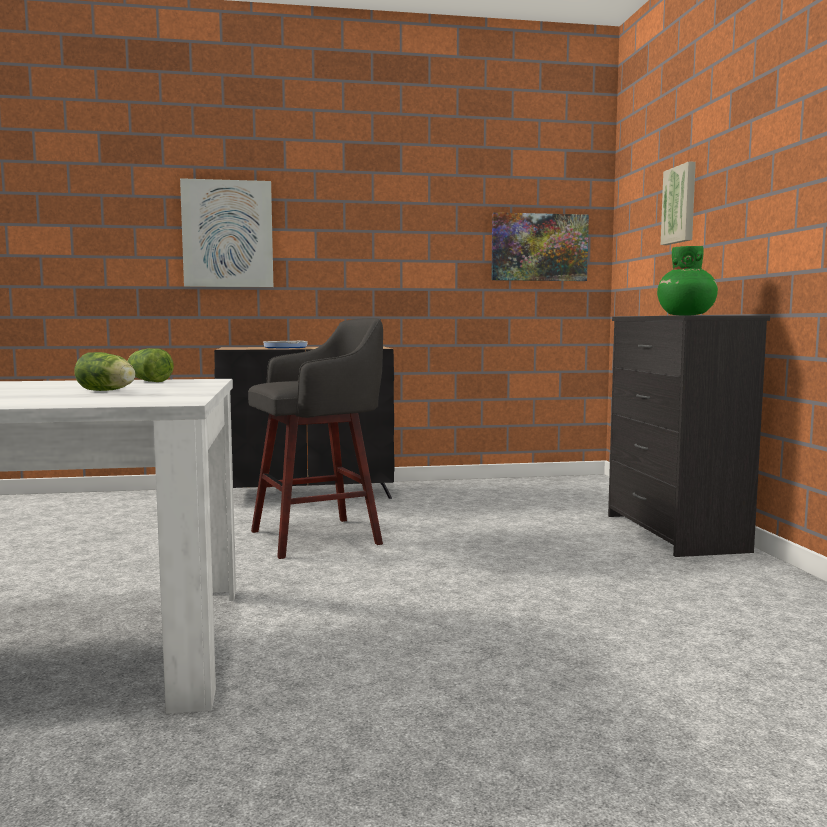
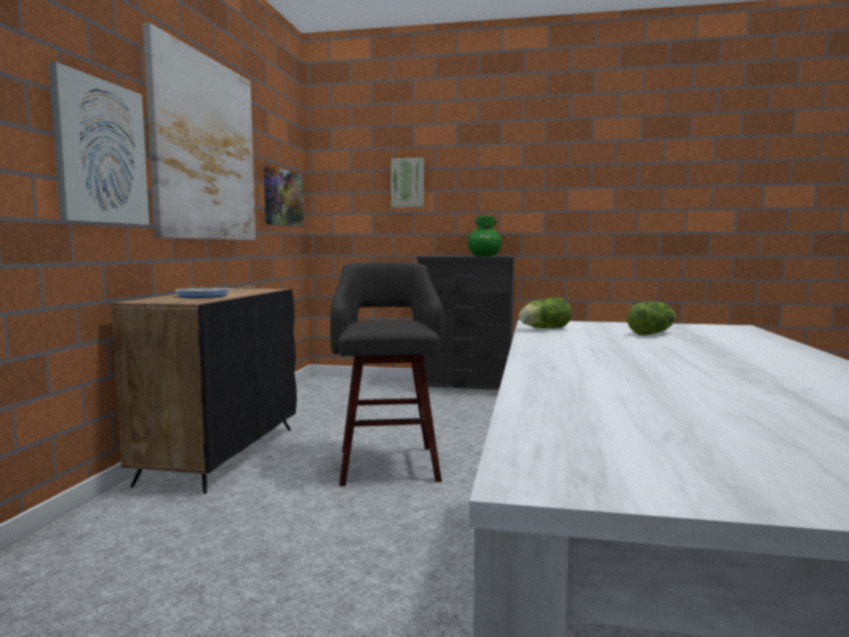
camera: 70 degrees left, 0 degrees up
(372, 212) = (205, 149): none -> picture

